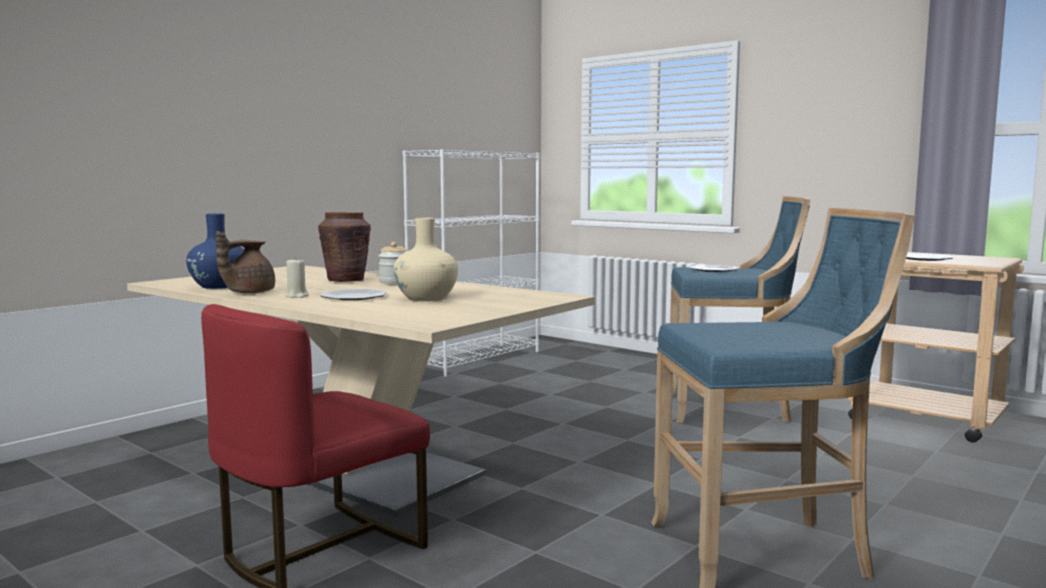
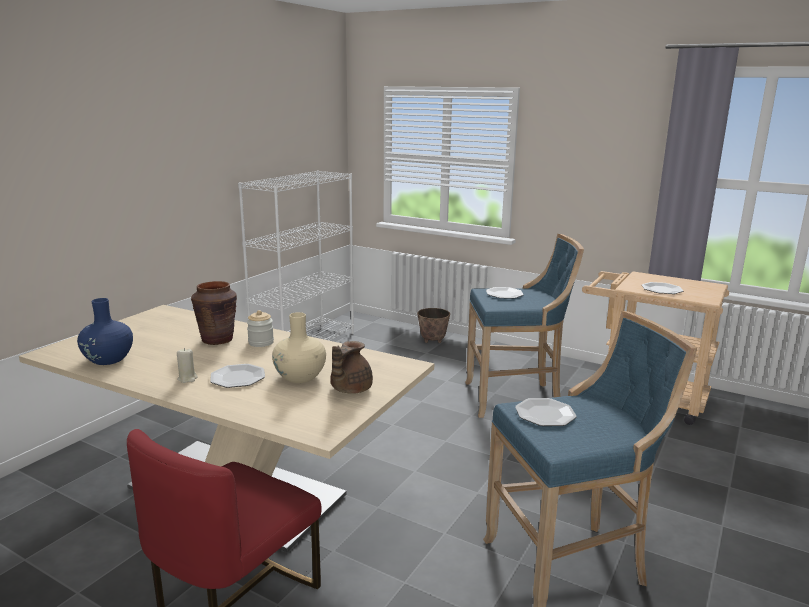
camera: 10 degrees left, 10 degrees up
(248, 292) = (140, 373): brown teapot -> brown teapot (349, 389)
(635, 360) = (432, 341): none -> planter
(722, 329) = (545, 414): none -> plate

